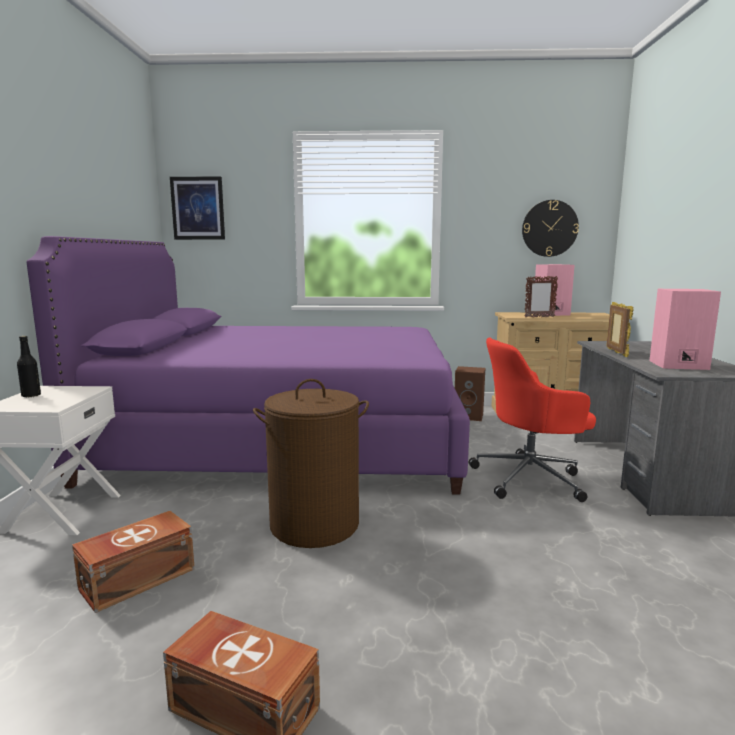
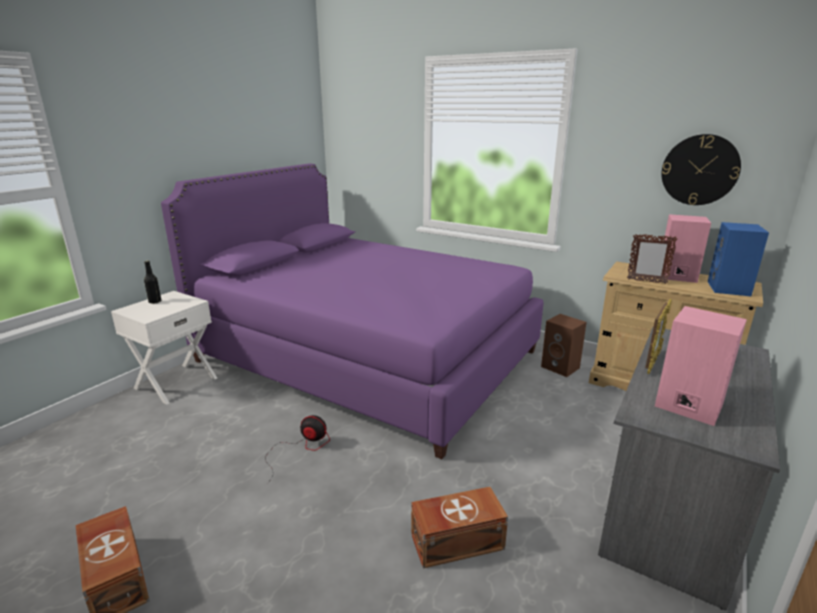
camera: 30 degrees right, 10 degrees up
(135, 579) = (161, 453): brown storage box -> brown storage box (455, 540)
(198, 208) = (349, 131): picture -> none
(315, 524) = (301, 448): brown laundry basket -> fan
(530, 478) = (529, 464): red office chair -> none
(594, 315) = (729, 289): none -> blue speaker

